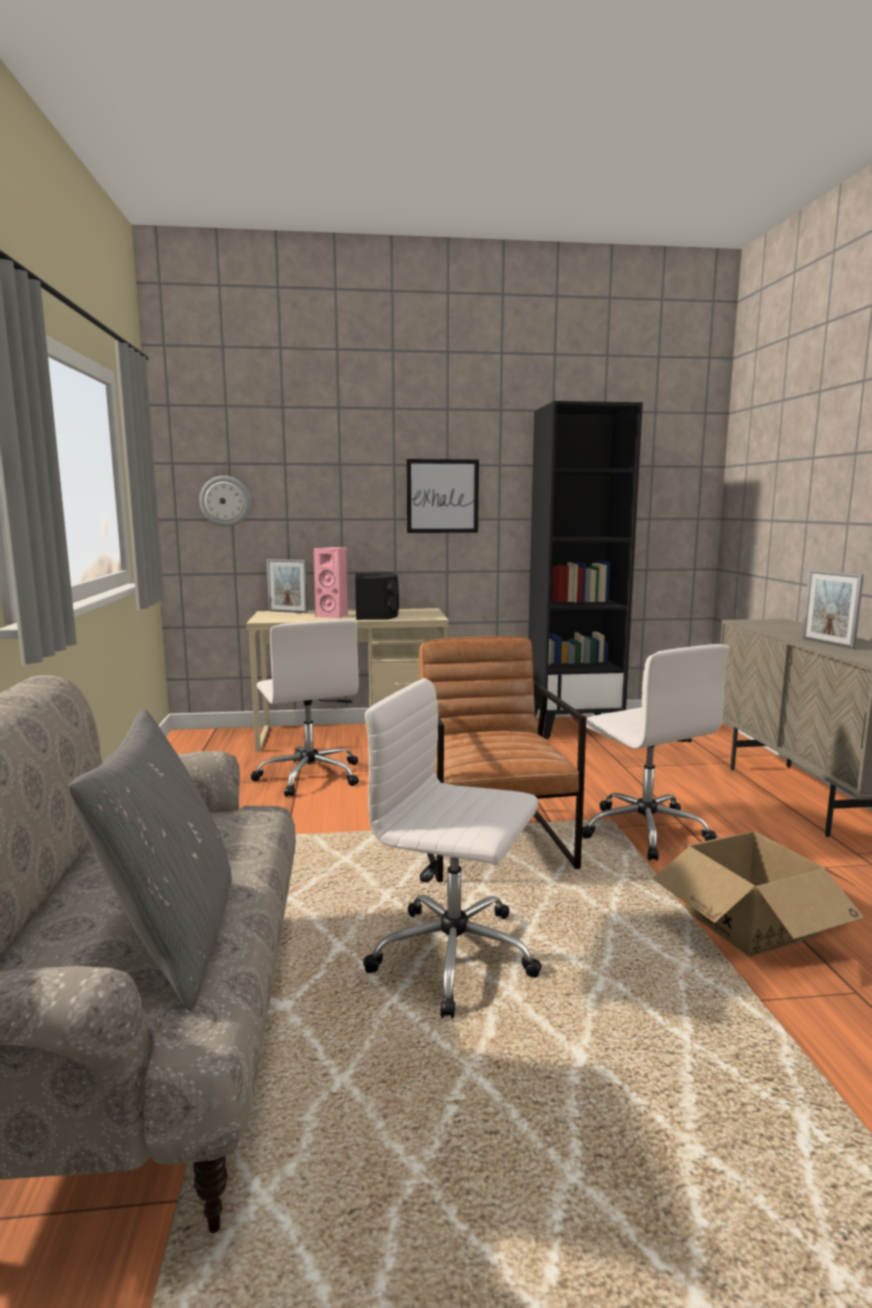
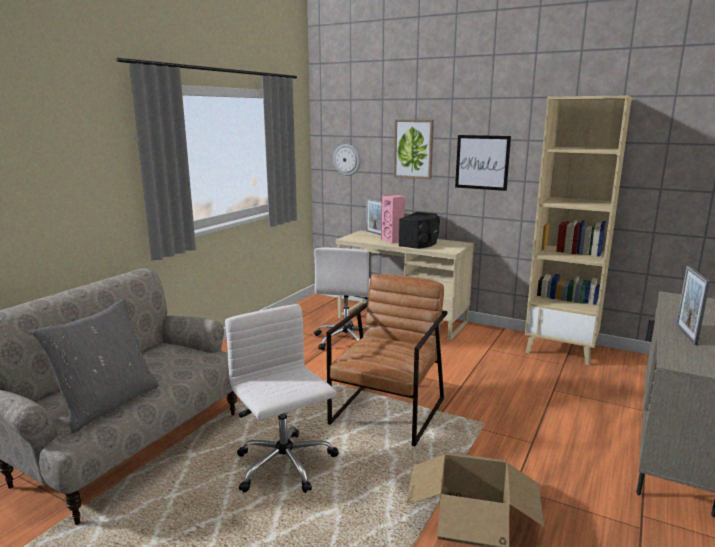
camera: 35 degrees right, 5 degrees up
(340, 481) = (413, 149): none -> picture
(573, 727) = (561, 349): black bookcase -> beige bookcase
(643, 830) = (496, 438): white office chair -> none

